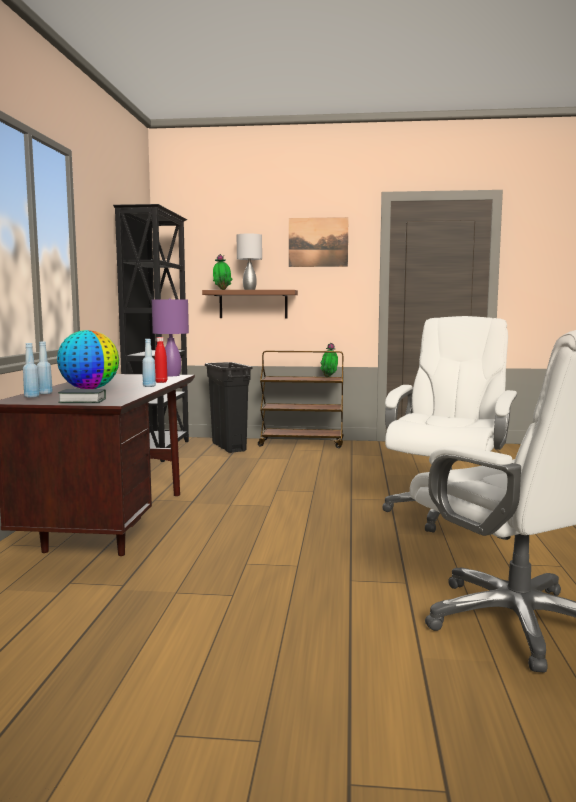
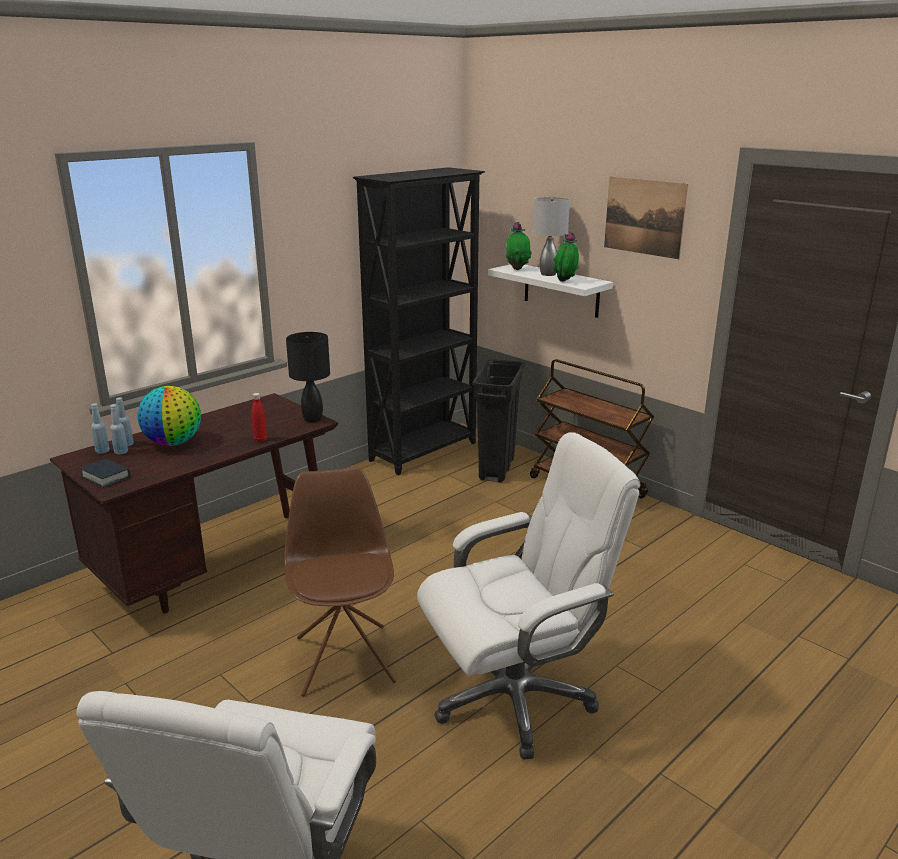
camera: 40 degrees right, 15 degrees up
(149, 386) = (226, 450): blue bottle -> blue bottle (121, 452)
(172, 375) = (313, 419): purple table lamp -> black table lamp
(253, 304) = (561, 290): brown shelf -> white shelf
(317, 530) = (345, 658): none -> brown chair
(329, 377) = (632, 412): potted plant -> potted plant (565, 282)

